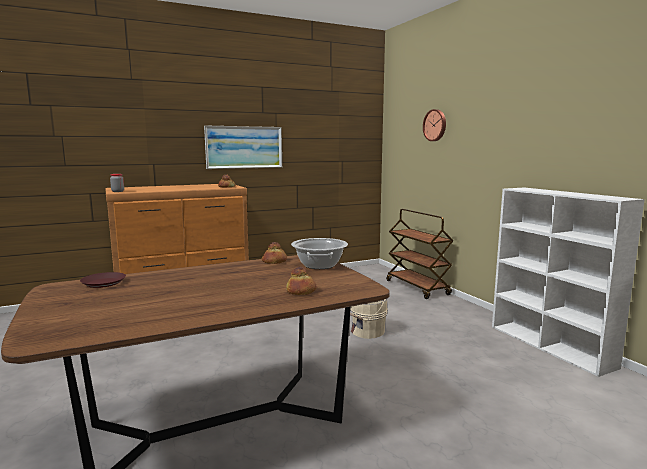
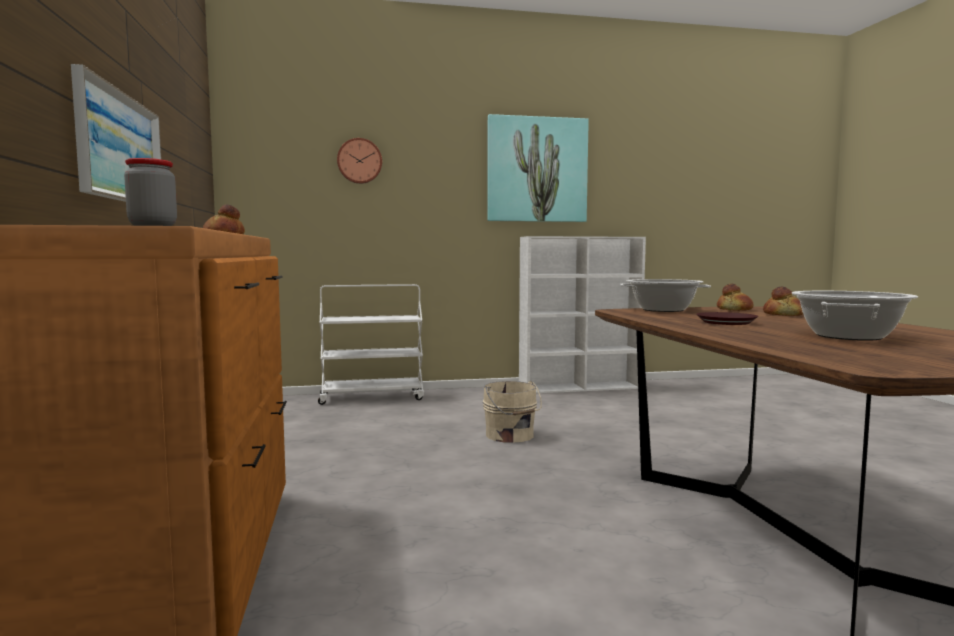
camera: 75 degrees left, 5 degrees down
(103, 283) = (819, 351): brown plate -> brown plate (727, 322)
(159, 294) = (848, 336): none -> cooking pot
(274, 261) = (643, 315): bread -> bread (735, 309)
(417, 288) = (372, 397): brown cart -> white cart
(549, 122) = (536, 170): none -> picture

